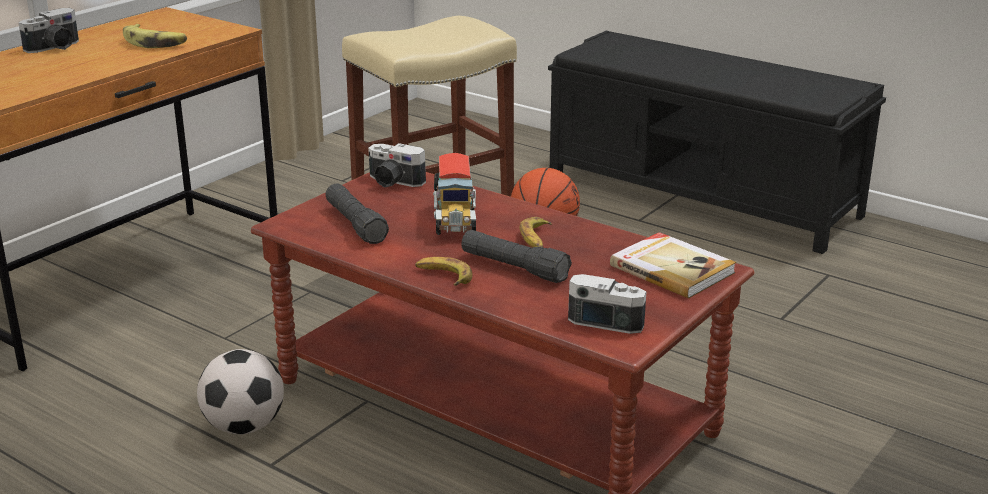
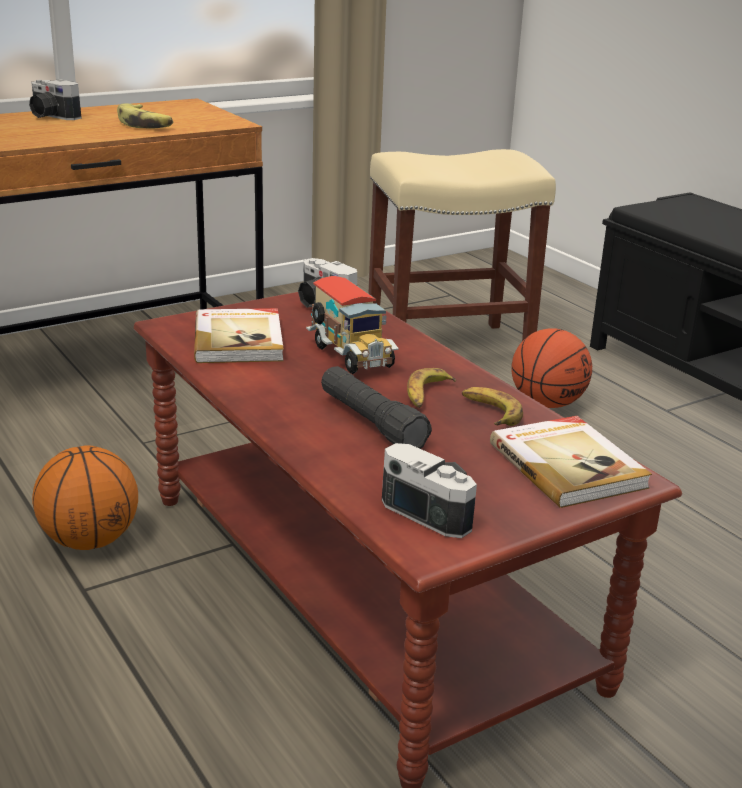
camera: 20 degrees right, 0 degrees up
(55, 47) = (51, 116): camera -> camera turned 60 degrees clockwise
(244, 426) = (90, 540): football -> basketball
(355, 224) = (240, 340): black flashlight -> book
(443, 276) = (281, 415): banana -> banana (490, 412)
(454, 221) = (350, 357): toy truck -> toy truck turned 45 degrees counterclockwise

